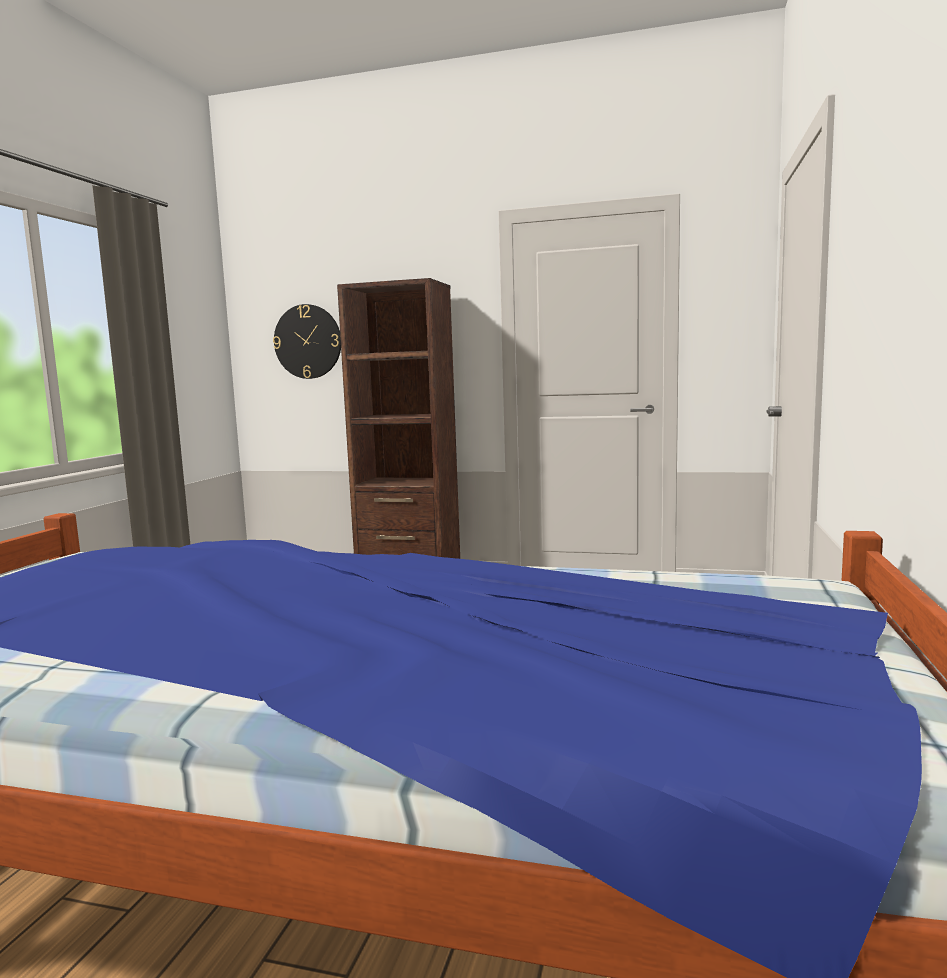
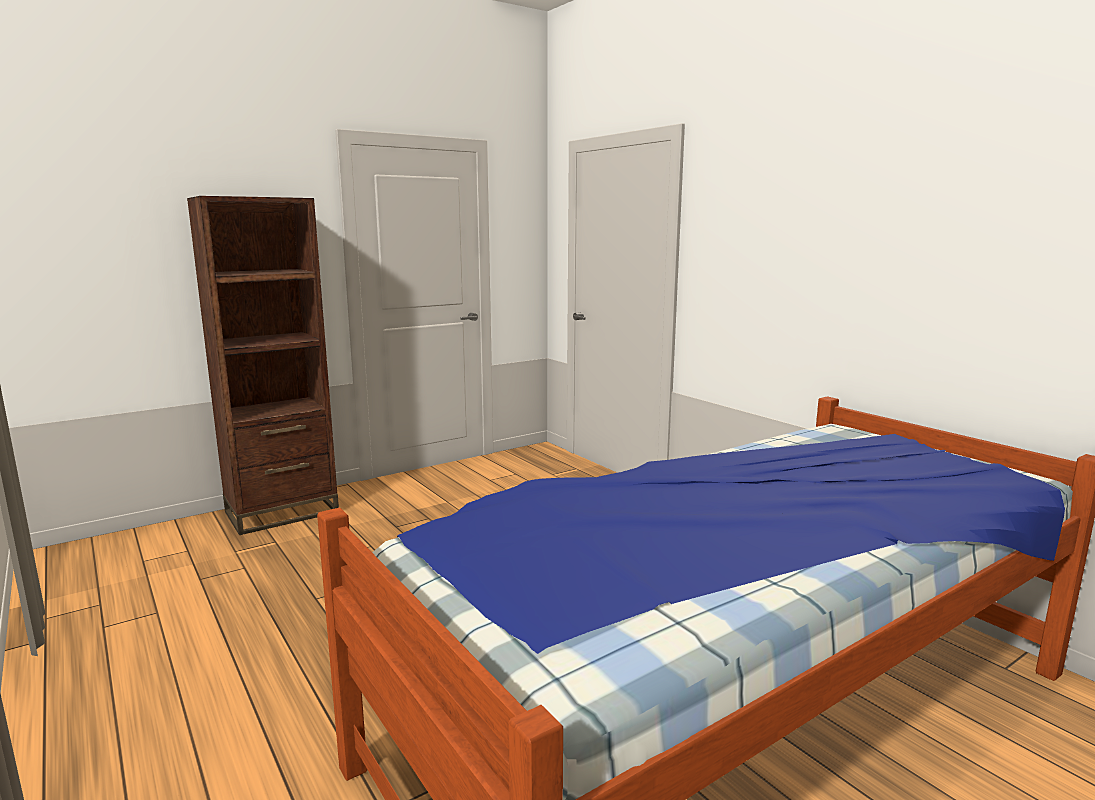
camera: 50 degrees left, 5 degrees up
(308, 341) = (99, 254): wall clock -> none

